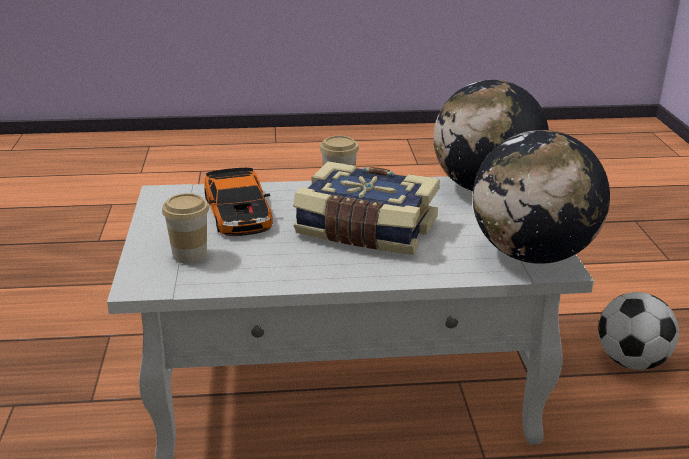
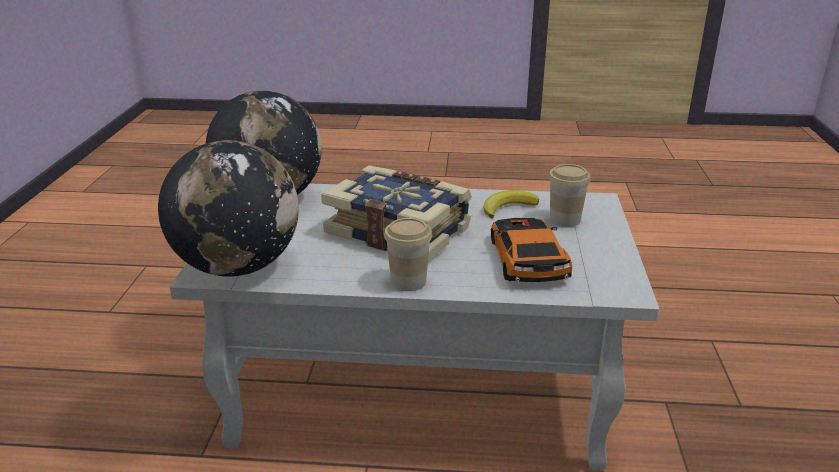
camera: 170 degrees left, 0 degrees up
(253, 267) = (507, 207): none -> banana
(632, 361) = (124, 383): football -> none

